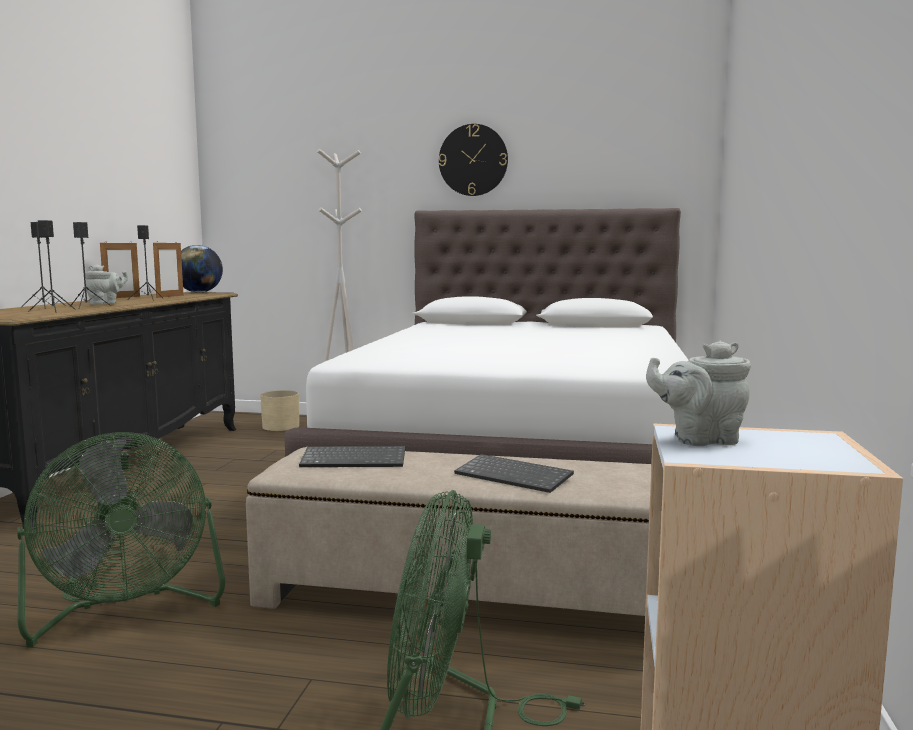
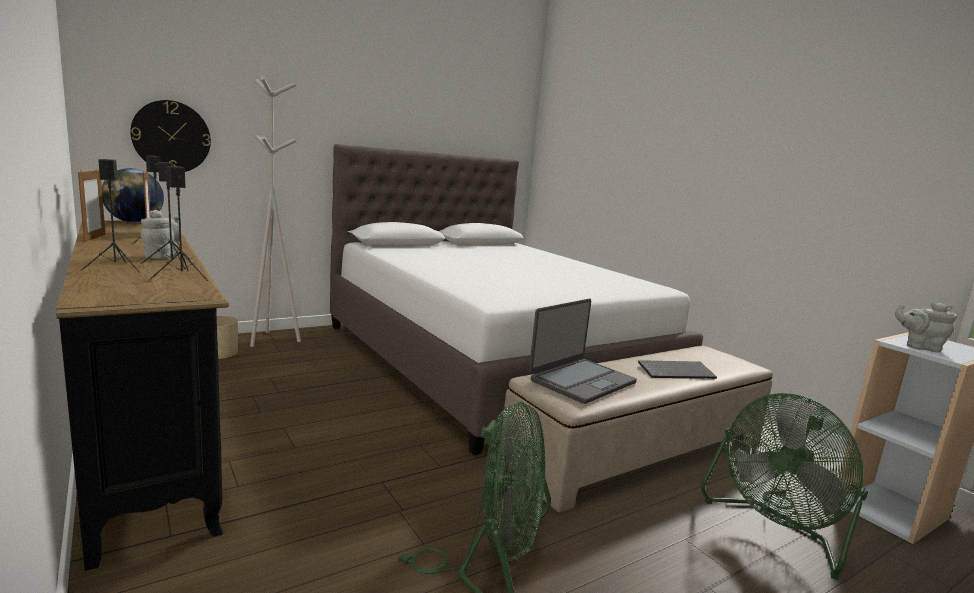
camera: 45 degrees left, 5 degrees up
(355, 459) = (581, 381): keyboard -> laptop
(473, 160) = (379, 104): wall clock -> wall clock (171, 137)
(700, 440) = (919, 347): grey teapot -> grey teapot turned 75 degrees clockwise

